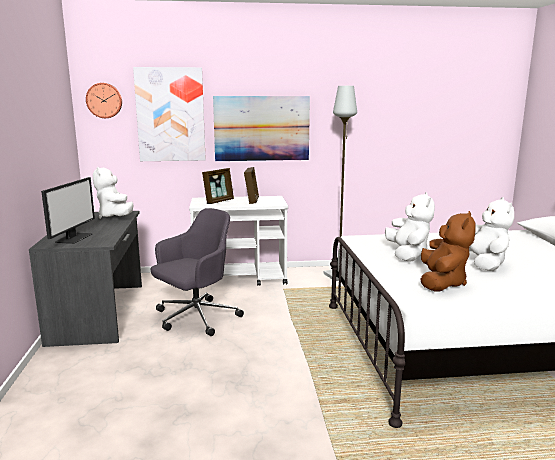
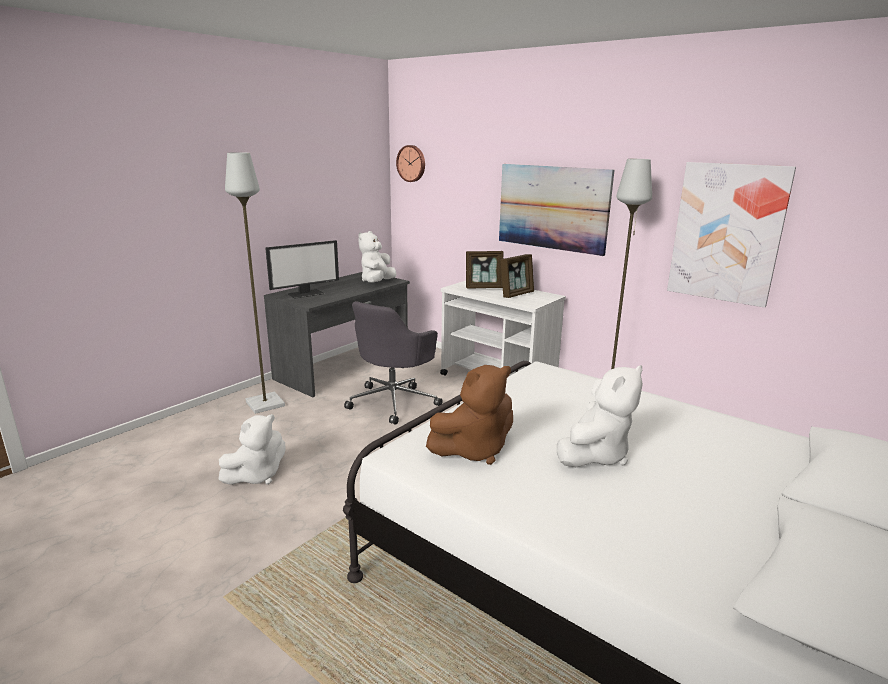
camera: 45 degrees right, 5 degrees up
(79, 367) = (264, 404): none -> grey floor lamp
(170, 115) = (464, 183): picture -> picture (726, 233)
(195, 318) = (394, 401): grey office chair -> grey office chair turned 120 degrees clockwise
(407, 255) = (536, 407): white plush toy -> white plush toy (257, 476)

